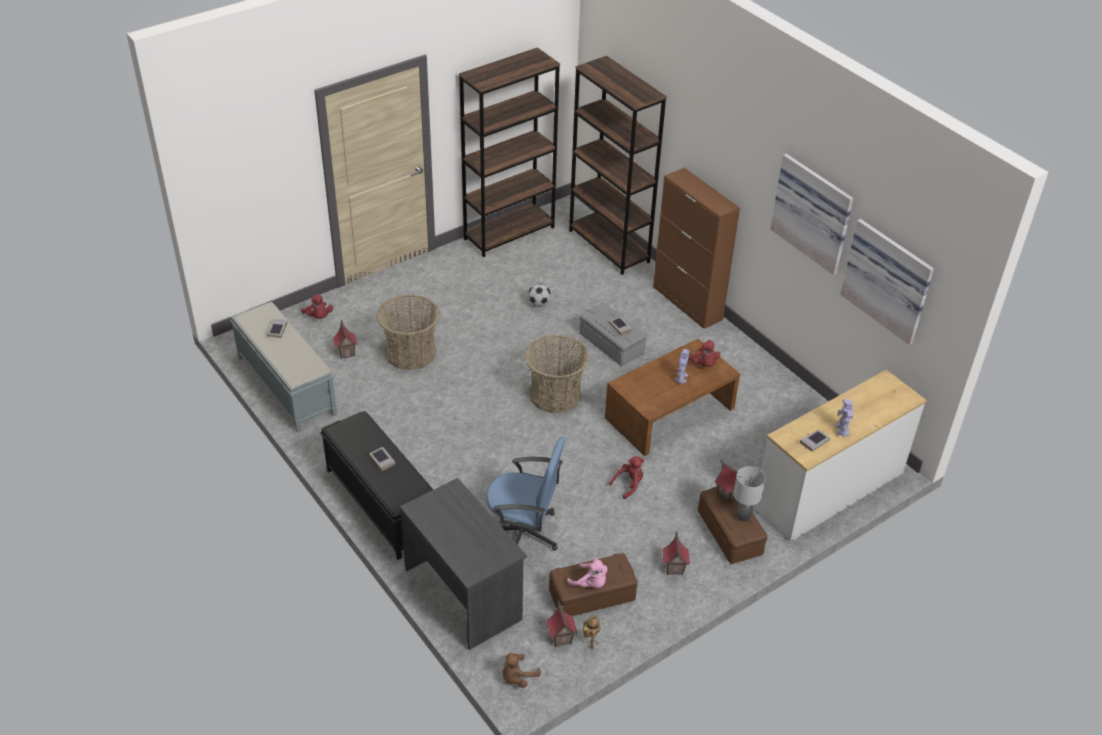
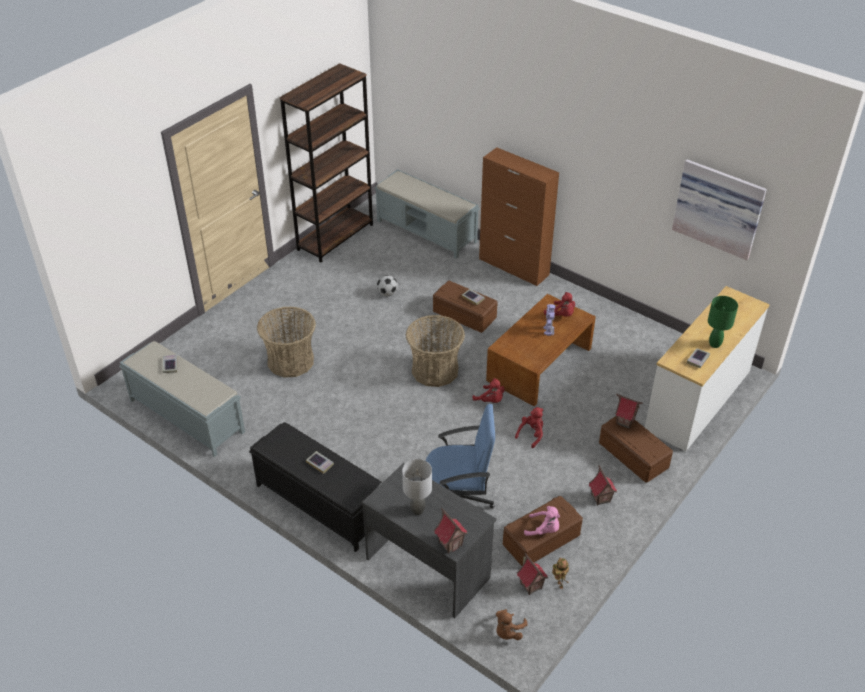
camera: 15 degrees left, 0 degrees up
(318, 317) = (191, 346): red plush toy -> red plush toy (490, 400)
(346, 353) = (231, 373): toy house -> toy house (450, 543)
(609, 246) = (427, 232): brown bookcase -> grey bench
(612, 343) = (465, 314): grey storage box -> brown storage box
(743, 516) = (646, 438): grey table lamp -> grey table lamp (418, 509)
(814, 212) = (636, 162): picture -> none
(842, 430) = (715, 344): toy robot -> green table lamp

